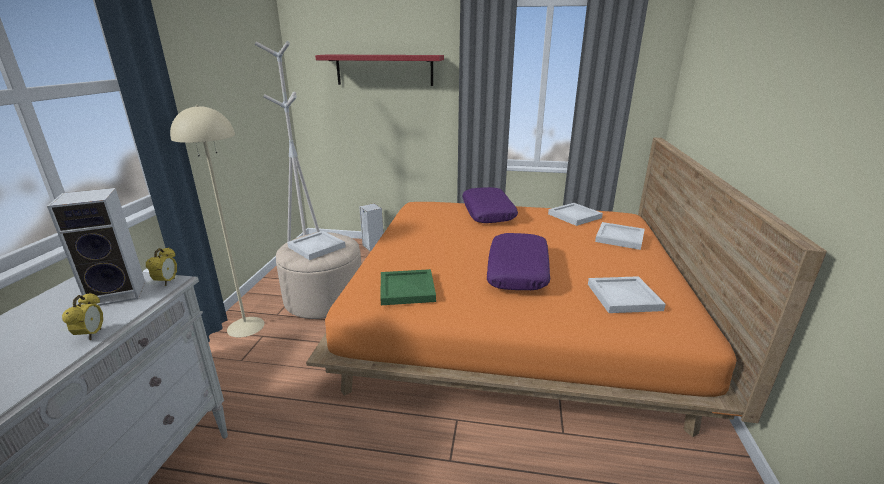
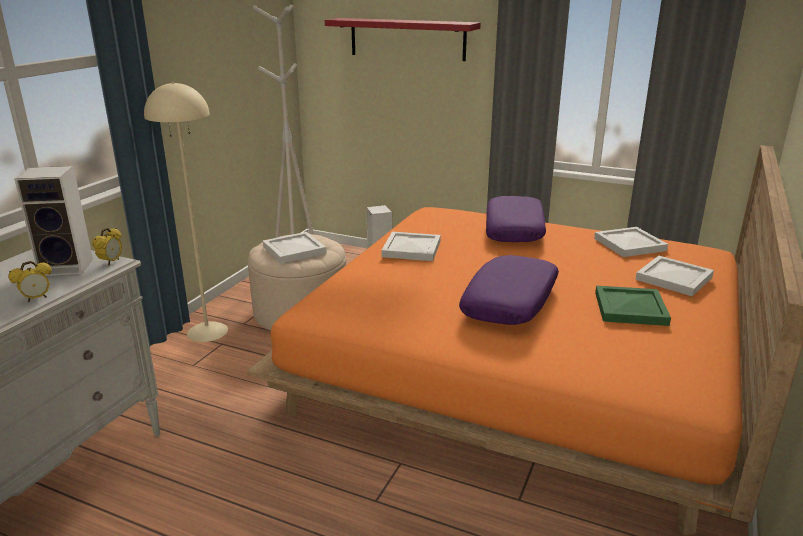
camera: 15 degrees right, 0 degrees up
(92, 335) = (36, 298): alarm clock -> alarm clock turned 45 degrees clockwise
(408, 289) = (369, 306): green tray -> green tray (631, 308)
(625, 297) = (627, 349): white tray -> white tray (412, 249)

